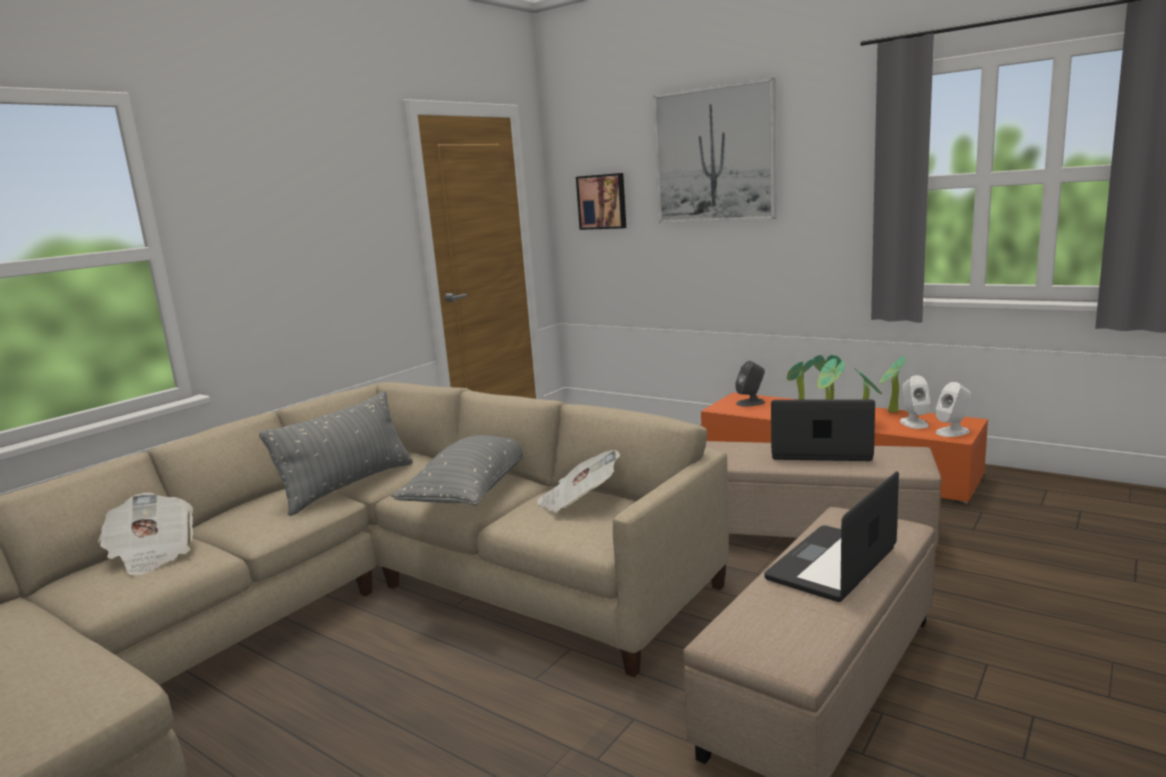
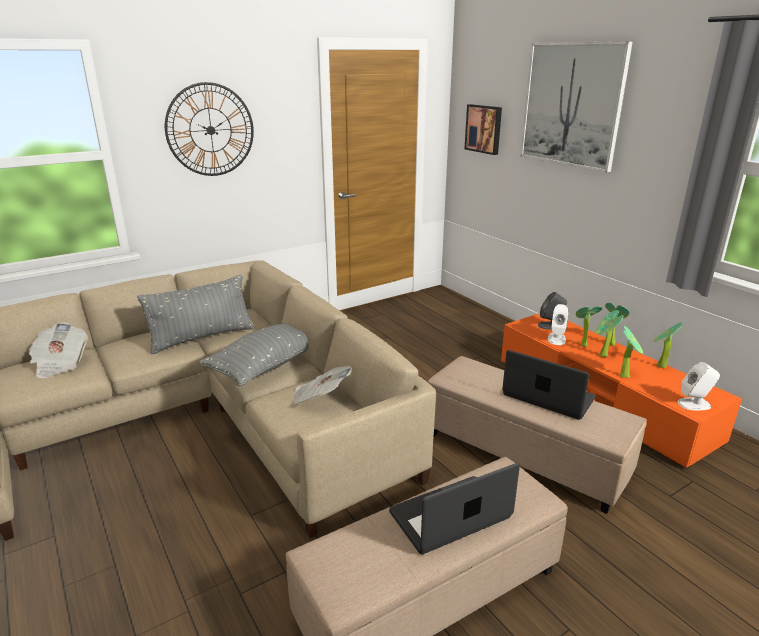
camera: 20 degrees right, 10 degrees up
(289, 216) = (210, 130): none -> wall clock
(914, 423) = (668, 384): white speaker -> white speaker (556, 339)

